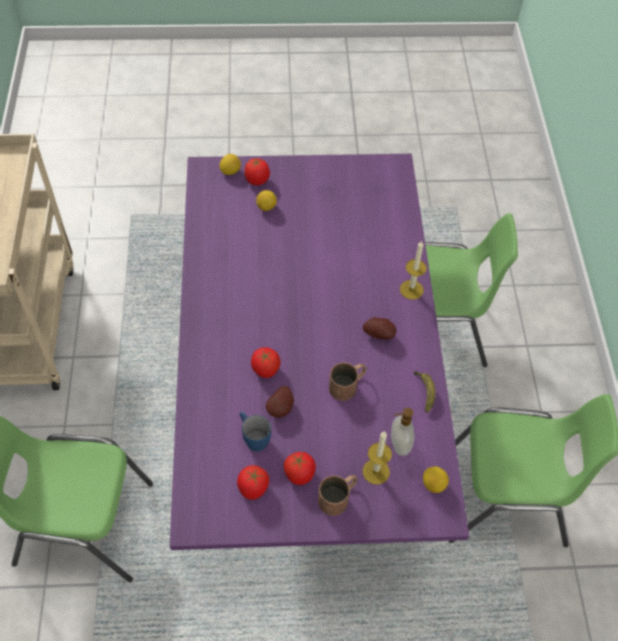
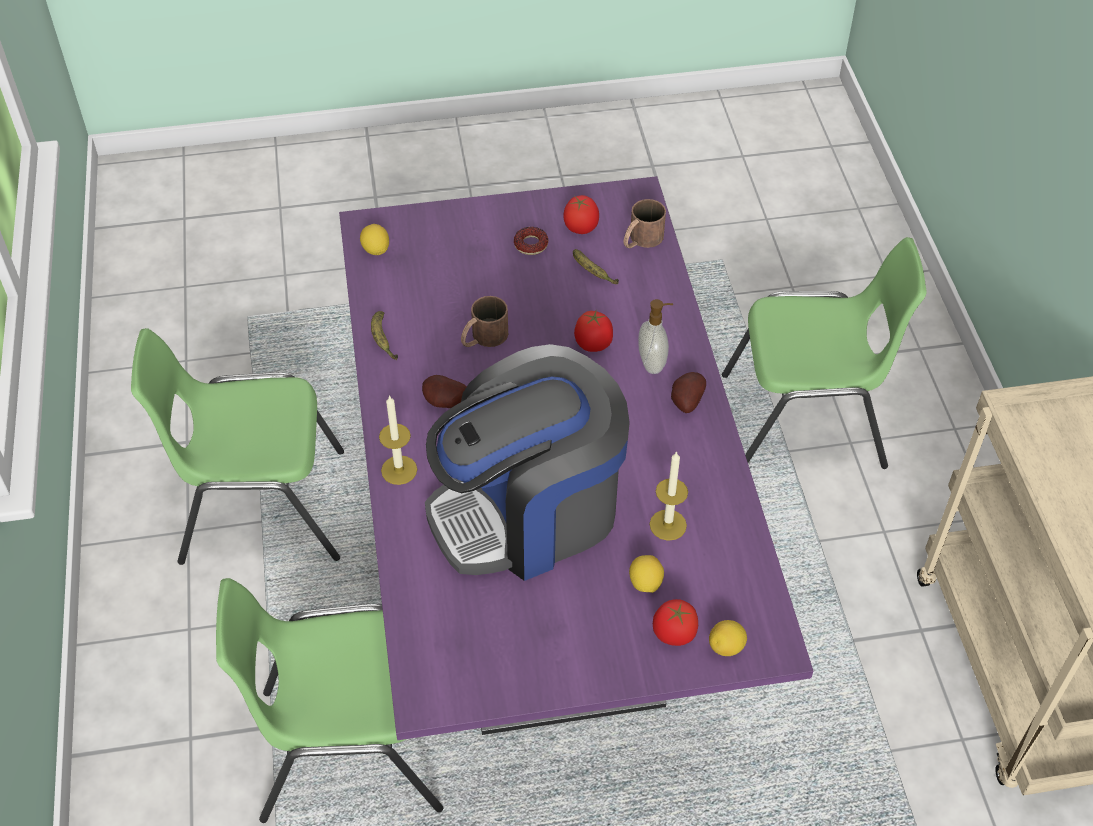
camera: 175 degrees right, 5 degrees down
(253, 437) = (591, 272): blue mug -> banana
(281, 409) = (564, 304): potato -> potato (685, 401)
(299, 474) = (531, 244): tomato -> donut
(329, 254) = (529, 512): none -> coffee machine
(338, 496) = (484, 229): brown mug -> brown mug (641, 240)
(376, 471) = (443, 255): candle -> candle (668, 525)
(399, 444) = (416, 282): soap dispenser -> soap dispenser (653, 363)

